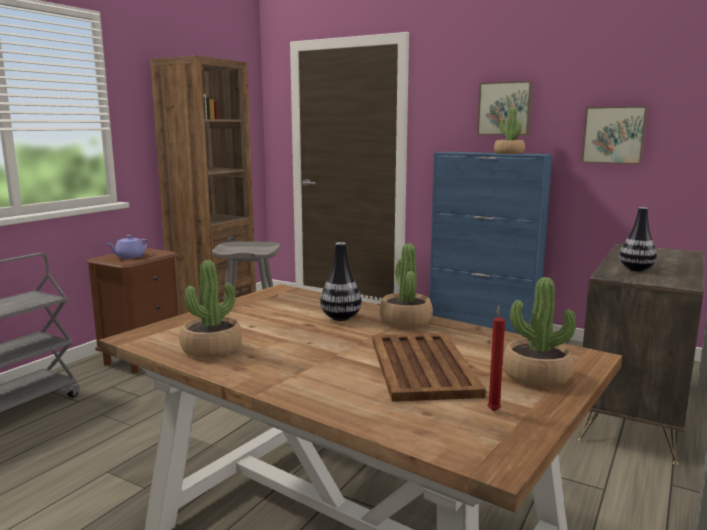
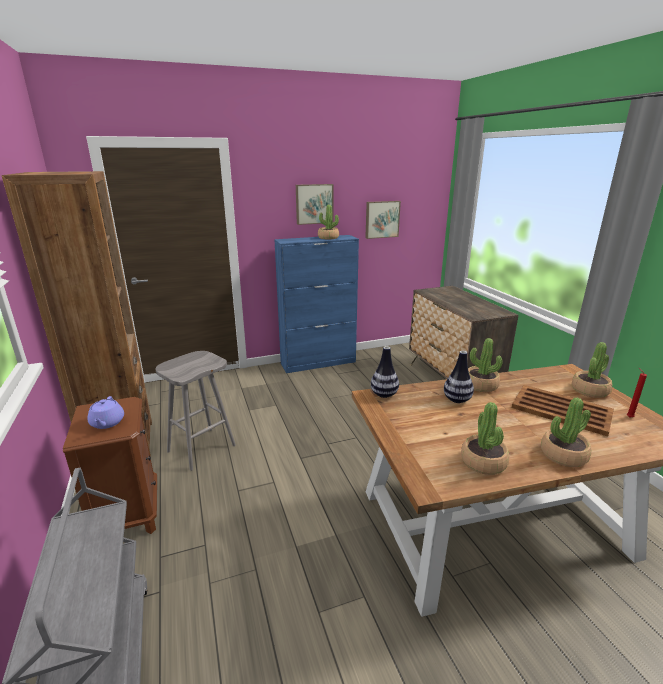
camera: 50 degrees left, 10 degrees up
(288, 381) = (563, 455): none -> potted plant
(636, 269) = (469, 308): vase -> vase (384, 394)

